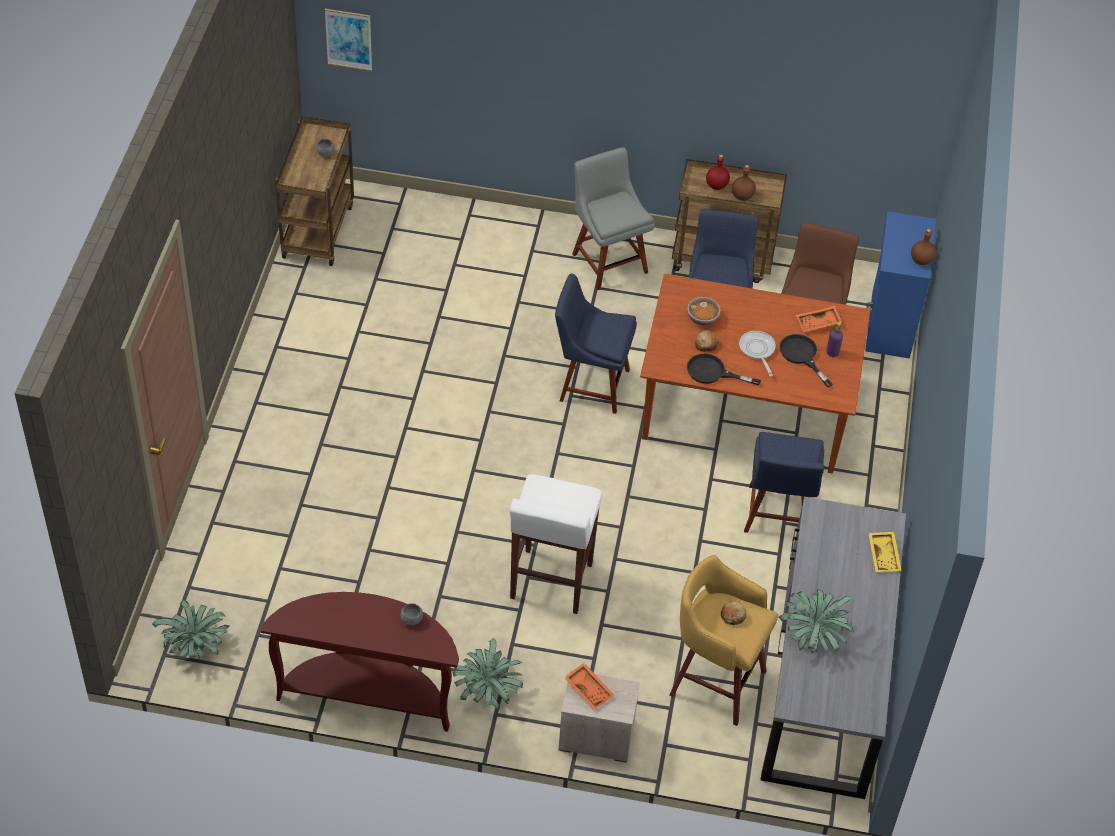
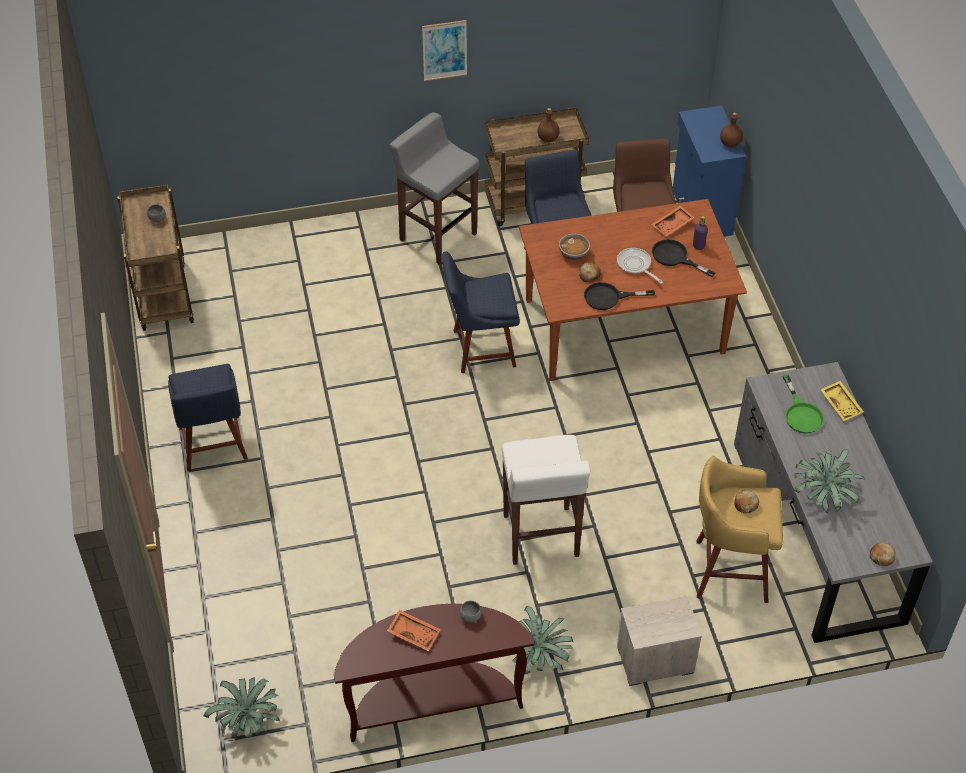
camera: 20 degrees left, 0 degrees up
(348, 39) = (146, 103): picture -> picture (444, 50)
(589, 689) = (647, 619): orange tray -> orange tray (414, 633)
(608, 260) = (437, 236): grey chair -> grey stool
(717, 186) = (521, 136): red bottle -> none
(777, 516) = (700, 407): blue chair -> blue chair (213, 446)
(837, 713) = (882, 557): none -> bread
(838, 550) = (801, 413): none -> green frying pan

